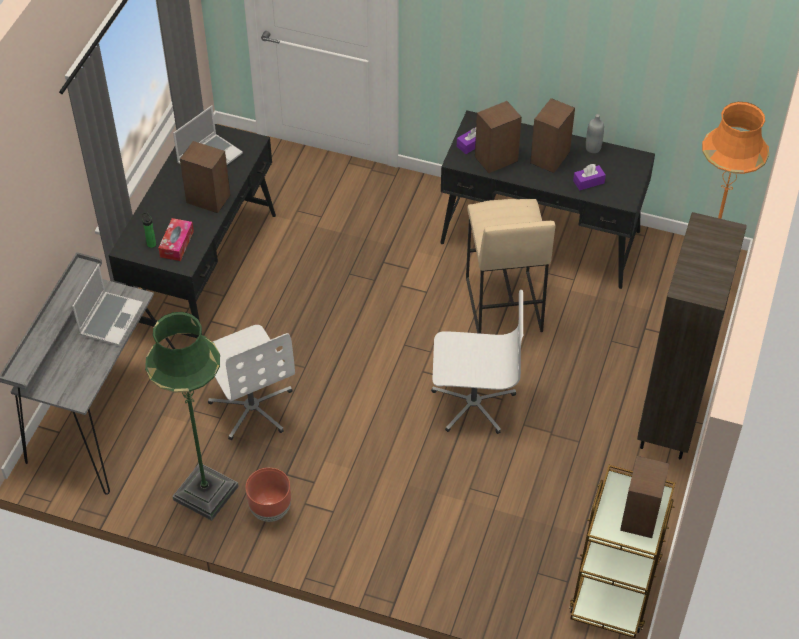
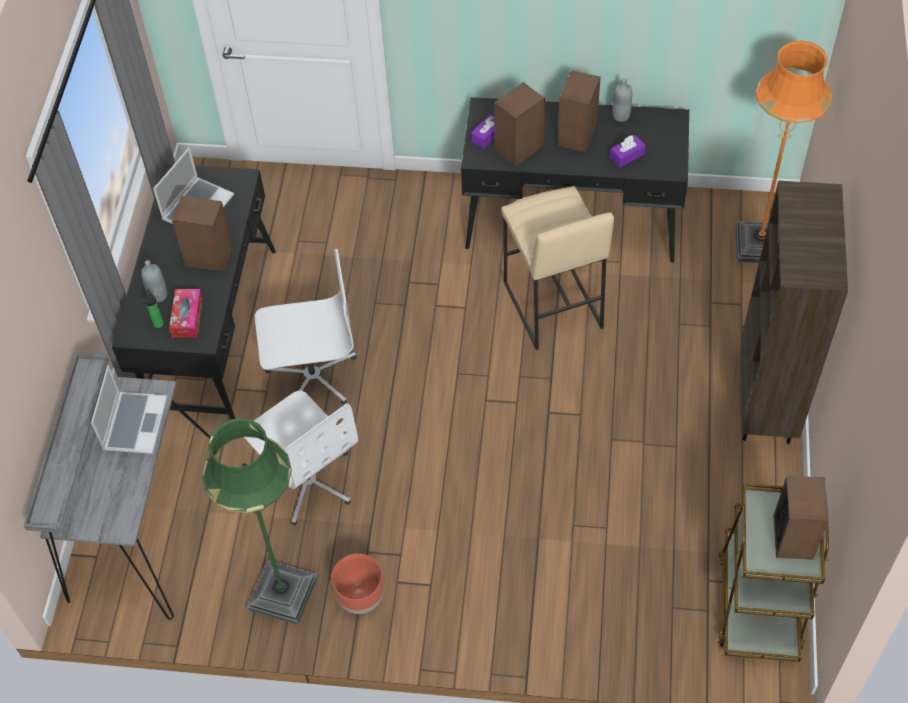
camera: 10 degrees left, 5 degrees up
(157, 222) = (158, 295): none -> grey bottle
(473, 403) = (550, 425): white office chair -> white office chair (312, 376)

